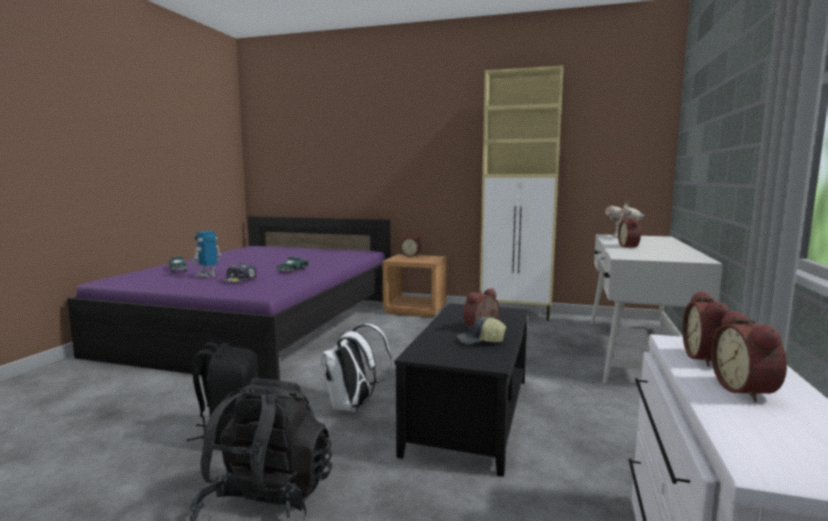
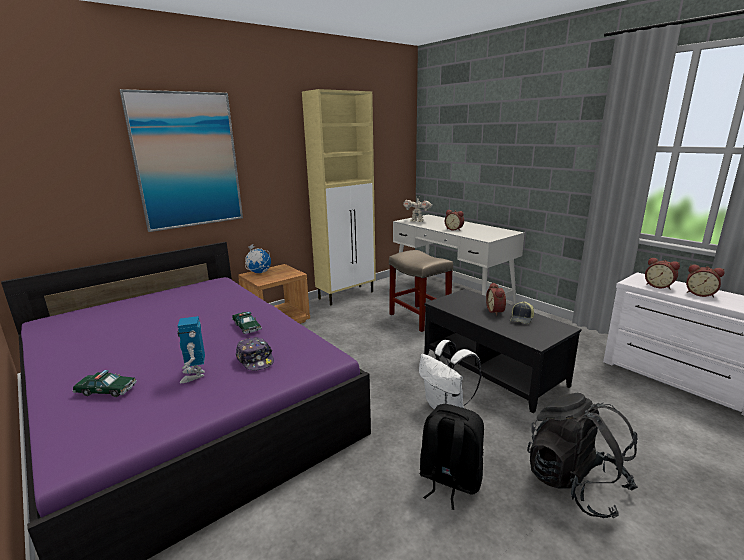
camera: 55 degrees left, 10 degrees up
(371, 144) = (187, 161): none -> picture
(411, 256) = (259, 272): alarm clock -> globe
(529, 352) = (418, 318): none -> beige stool

